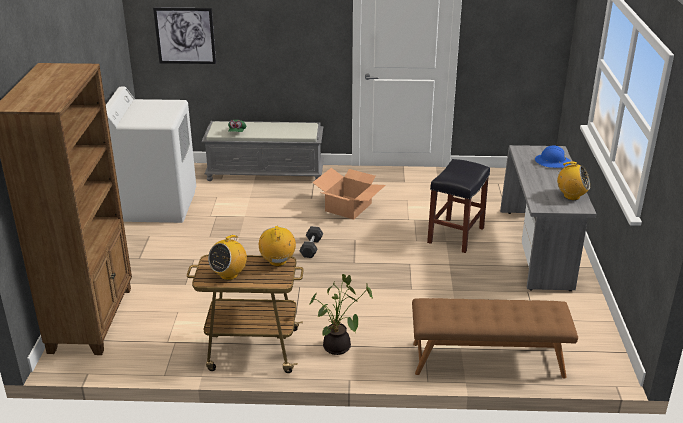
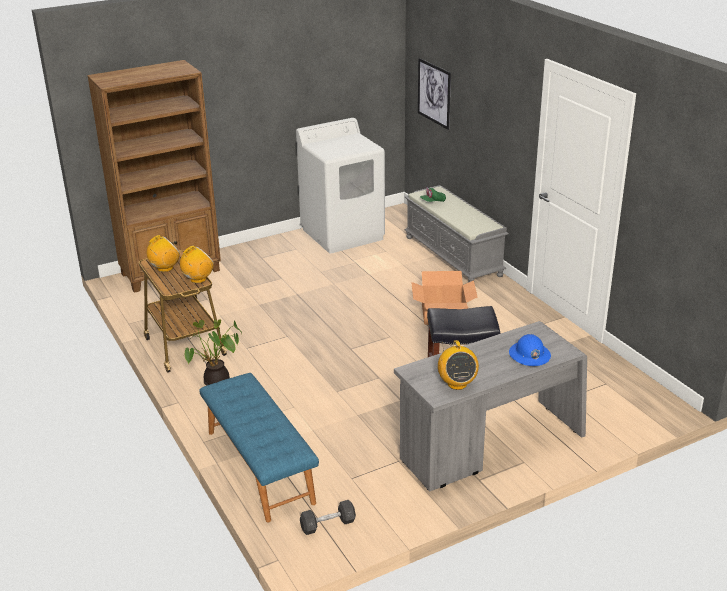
camera: 60 degrees right, 0 degrees up
(229, 275) = (165, 268): radio -> radio turned 135 degrees clockwise
(311, 248) = (352, 321): grey dumbbell -> grey dumbbell (328, 524)
(487, 360) = (258, 466): brown bench -> blue bench

